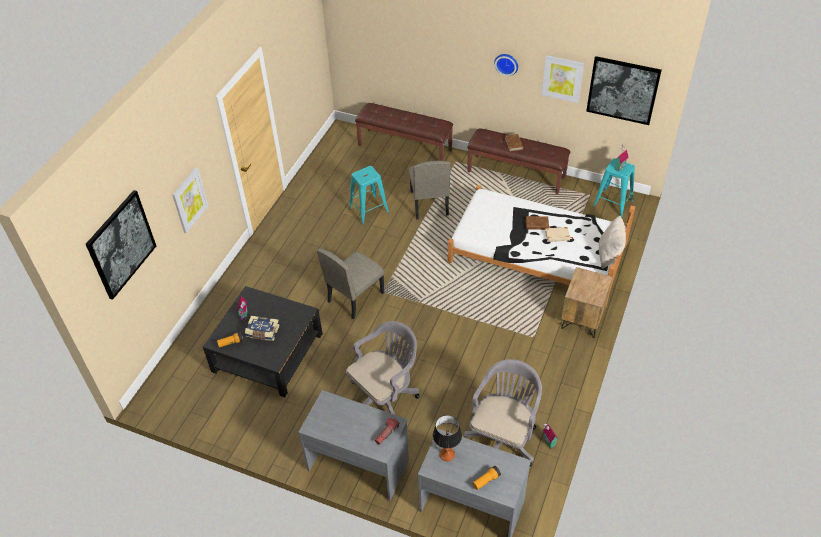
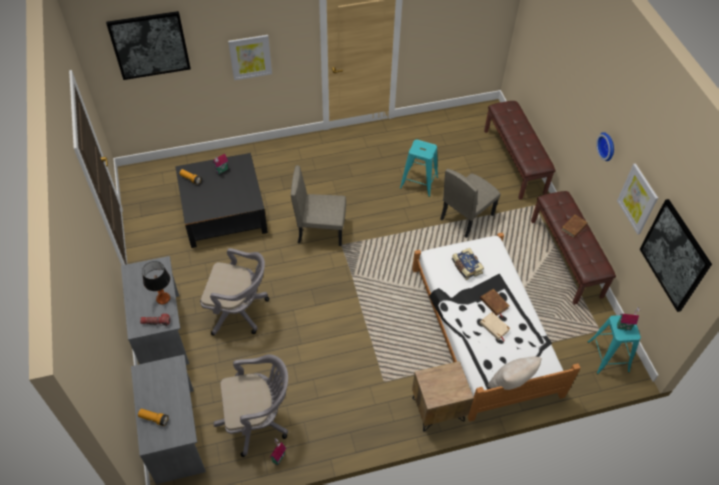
camera: 50 degrees right, 5 degrees up
(262, 332) = (214, 191): book -> book (466, 267)
(447, 454) = (162, 376): table lamp -> table lamp (163, 298)

